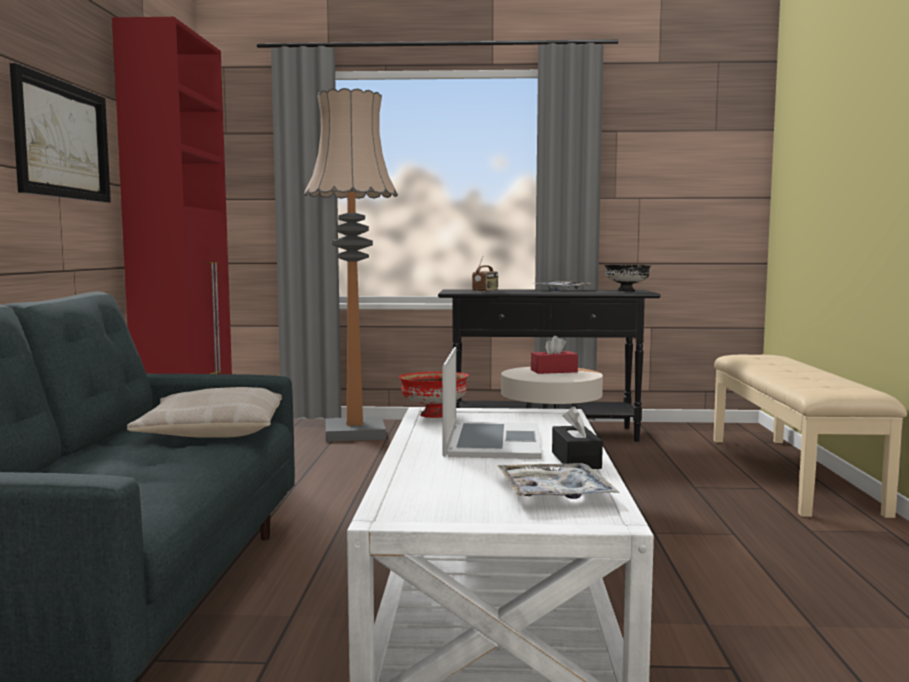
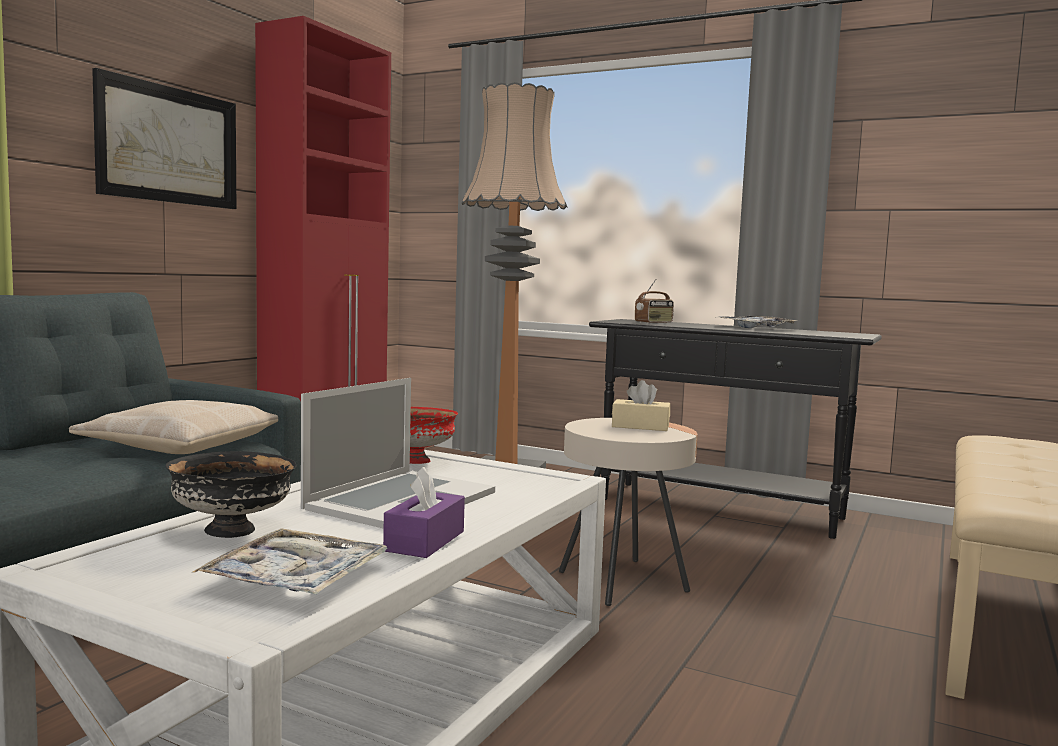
camera: 25 degrees right, 0 degrees up
(554, 371) = (640, 426): red tissue box -> beige tissue box
(576, 460) = (425, 541): black tissue box -> purple tissue box
(626, 291) = (838, 333): black bowl -> black bowl (232, 530)

